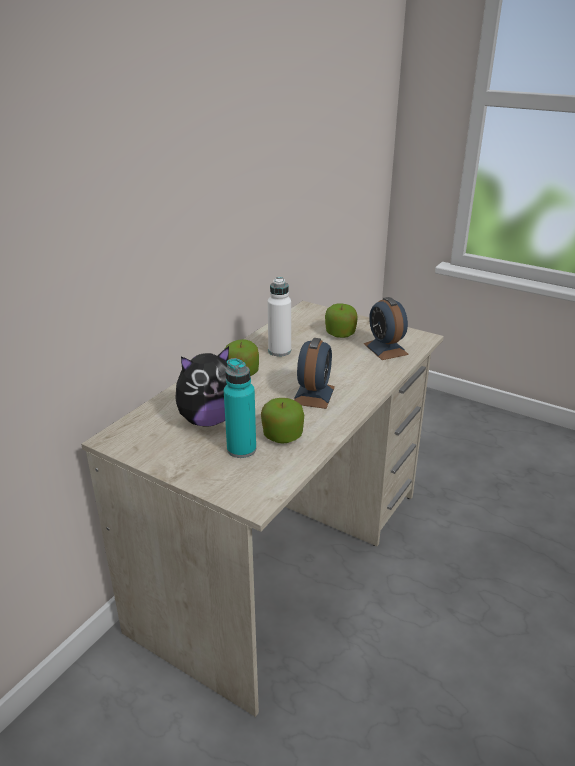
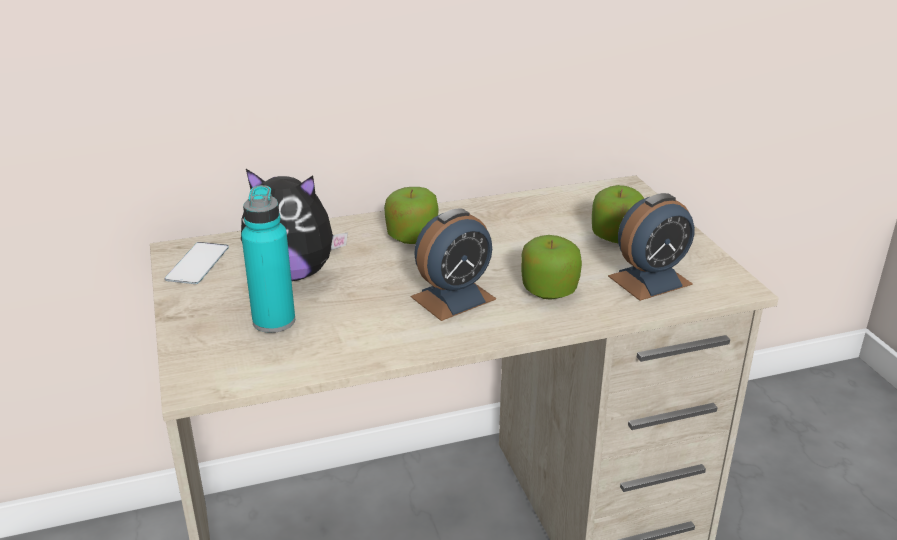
camera: 40 degrees right, 0 degrees up
(138, 440) = (197, 263): none -> phone
(279, 351) = (499, 228): white bottle -> none
(282, 436) = (339, 328): apple -> apple (549, 290)
(385, 349) = (649, 280): alarm clock -> alarm clock turned 135 degrees counterclockwise

